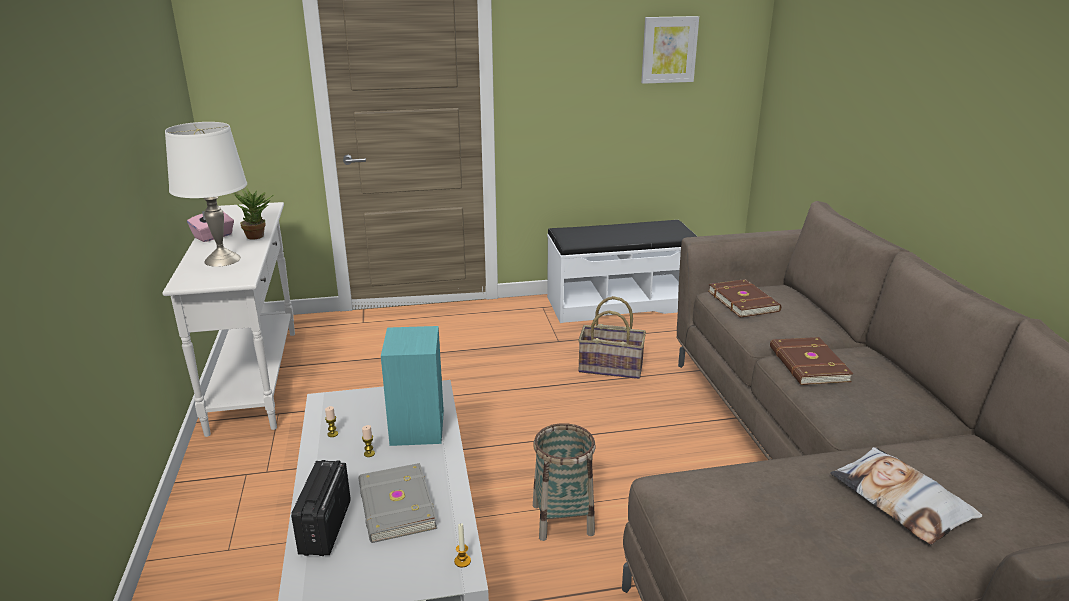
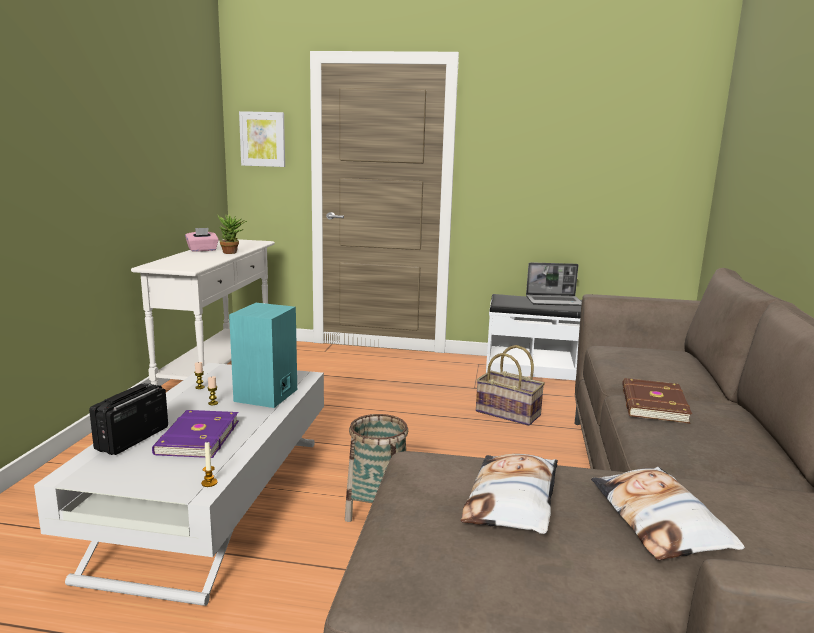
camera: 20 degrees right, 10 degrees down
(222, 260) = (191, 259): white table lamp -> none
(395, 506) = (196, 437): grey book -> purple book
(619, 230) = (554, 301): none -> laptop
(669, 49) = (616, 142): picture -> picture (263, 139)
(744, 301) = (627, 354): brown book -> none
(784, 514) = (513, 501): none -> pillow

